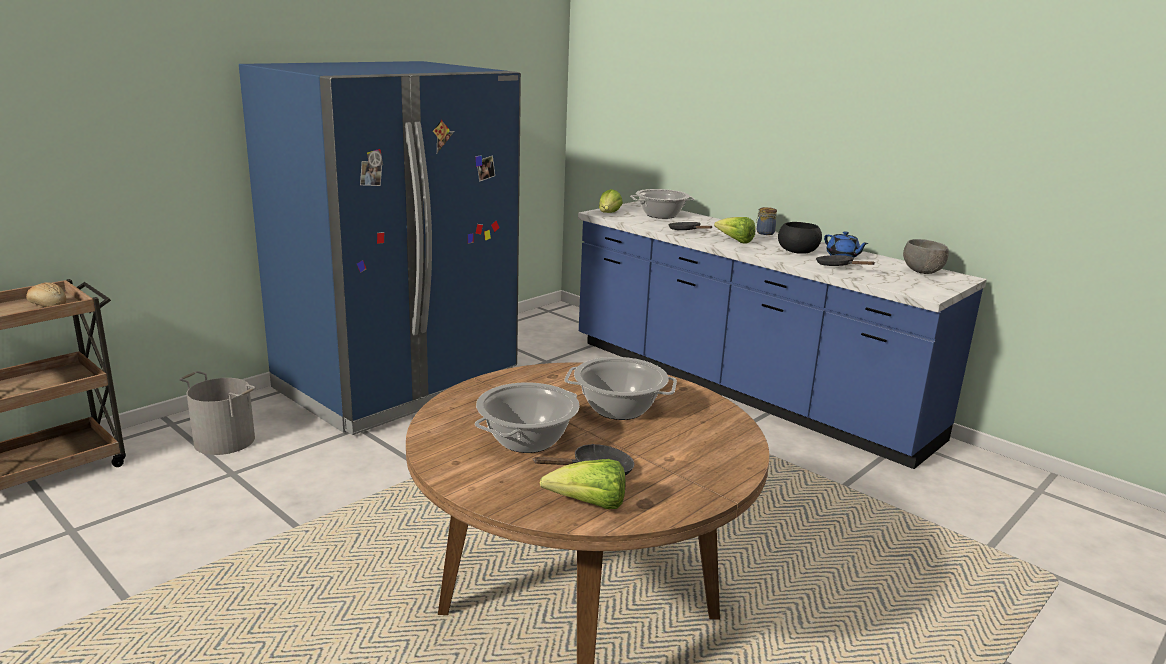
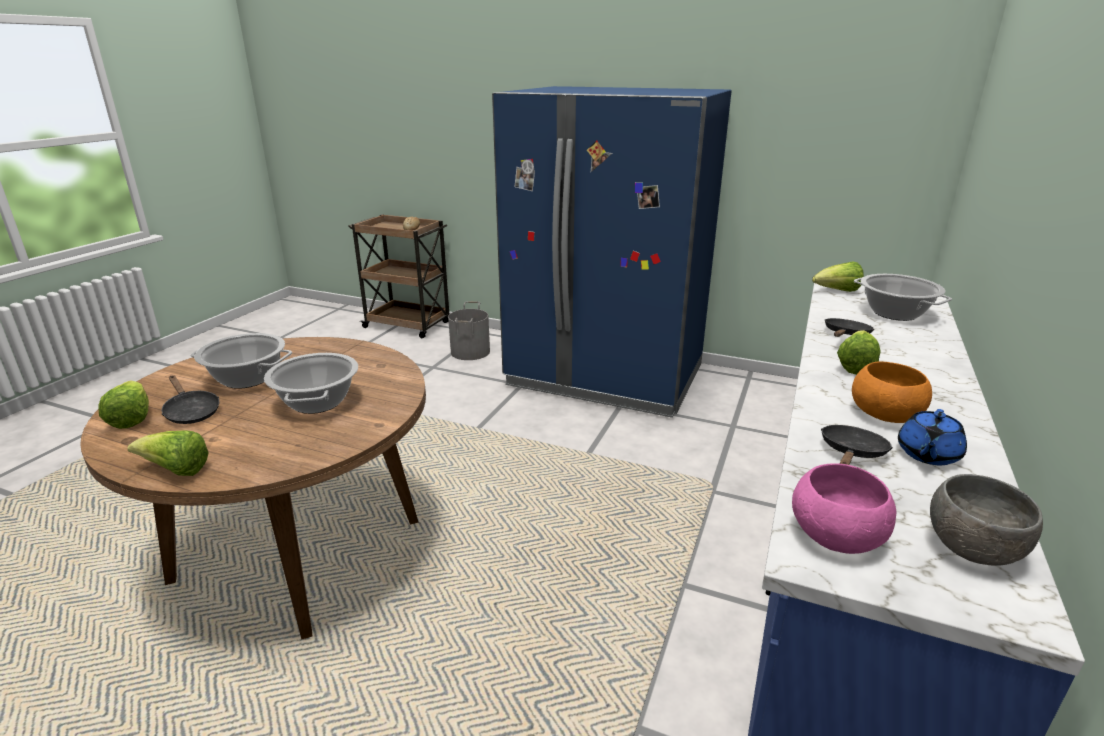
camera: 70 degrees right, 5 degrees up
(726, 475) = (176, 470): none -> lettuce
(764, 233) = (948, 381): jar -> none
(798, 251) = (886, 414): black bowl -> orange bowl
(910, 286) = (836, 535): none -> pink bowl

